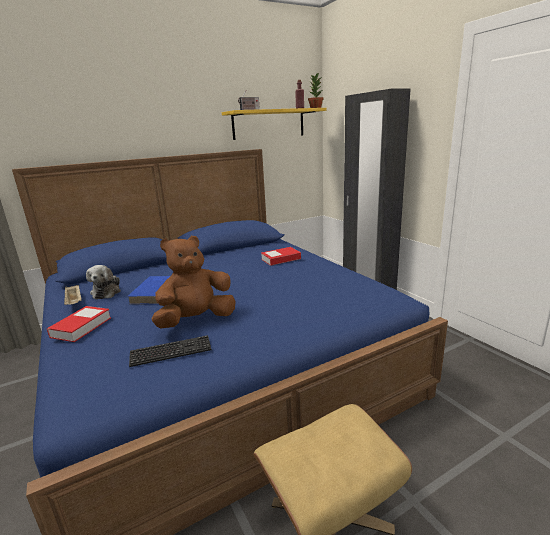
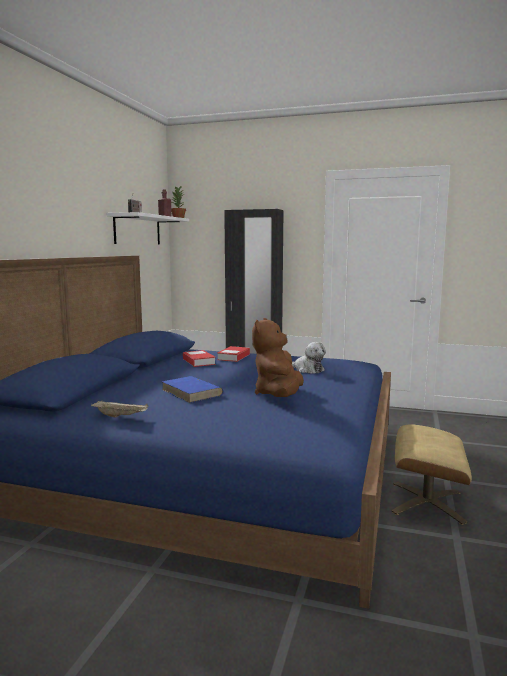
camera: 45 degrees left, 10 degrees down
(81, 327) = (195, 422): book -> book (198, 362)
(107, 292) = (134, 403): plush toy -> plush toy (307, 369)
(171, 352) = (312, 410): keyboard -> none
(268, 124) = (137, 230): yellow shelf -> white shelf

